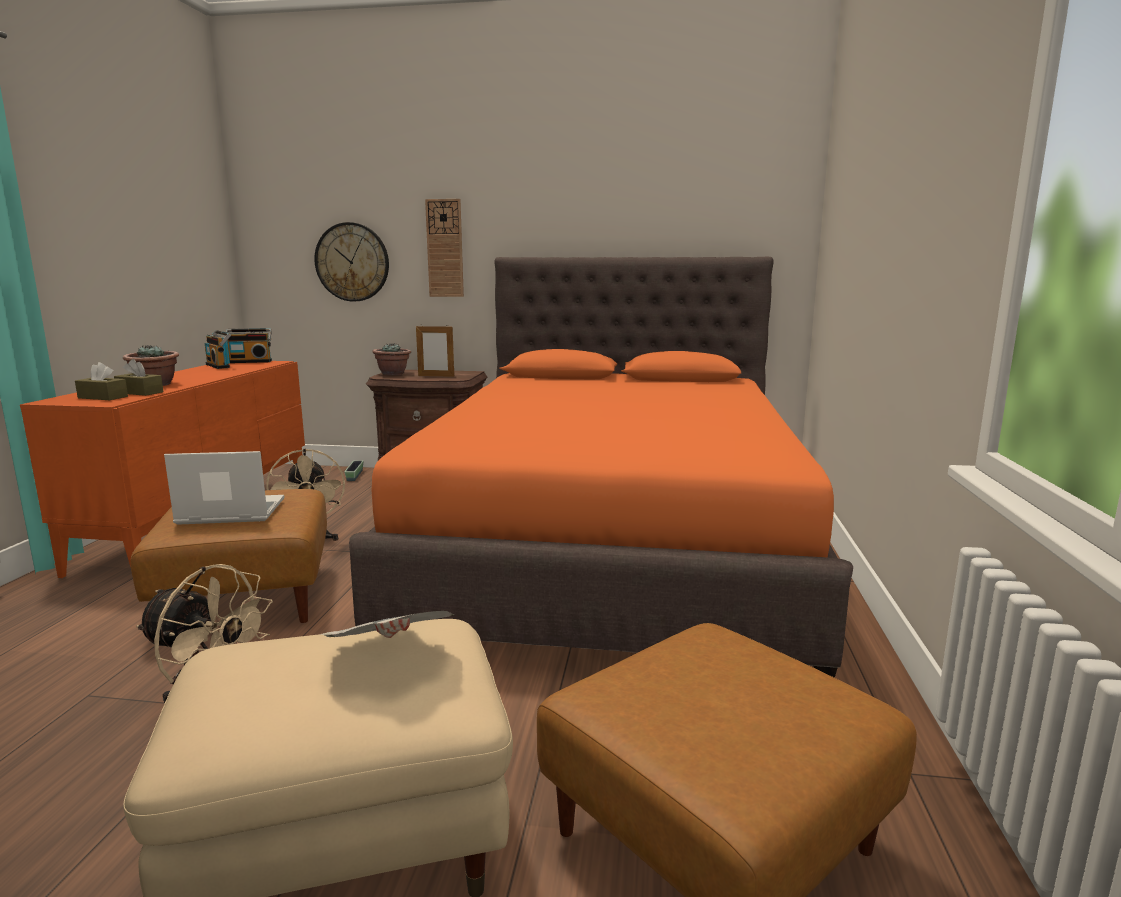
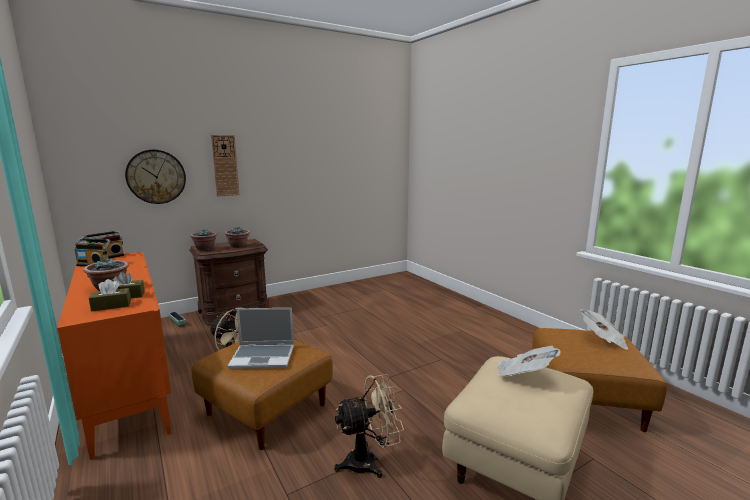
camera: 40 degrees left, 0 degrees up
(229, 513) = (263, 357): laptop -> laptop turned 135 degrees counterclockwise
(436, 376) = (238, 246): picture frame -> potted plant
(612, 546) = (388, 317): orange bed -> none
(789, 697) = (603, 340): none -> newspaper

